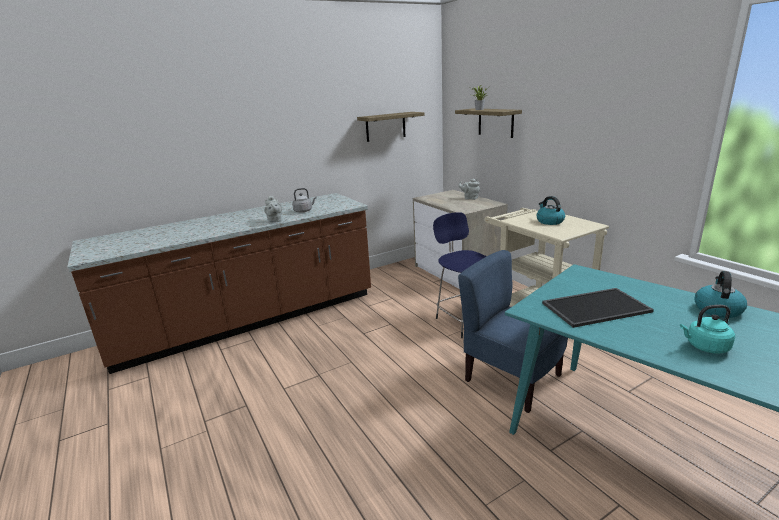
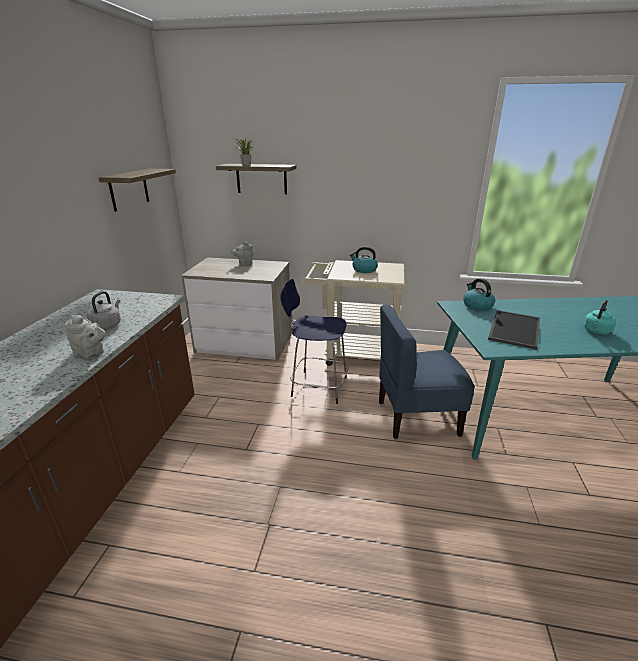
camera: 50 degrees left, 5 degrees up
(717, 309) = (552, 305): kettle -> kettle (477, 305)

